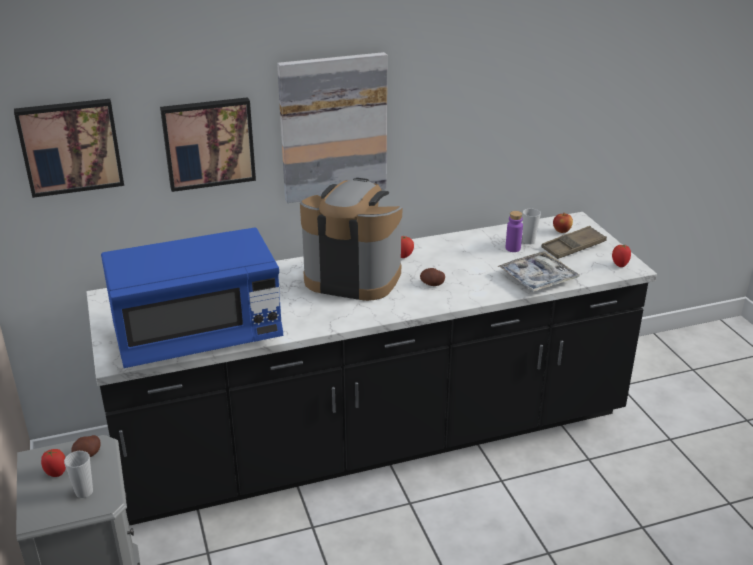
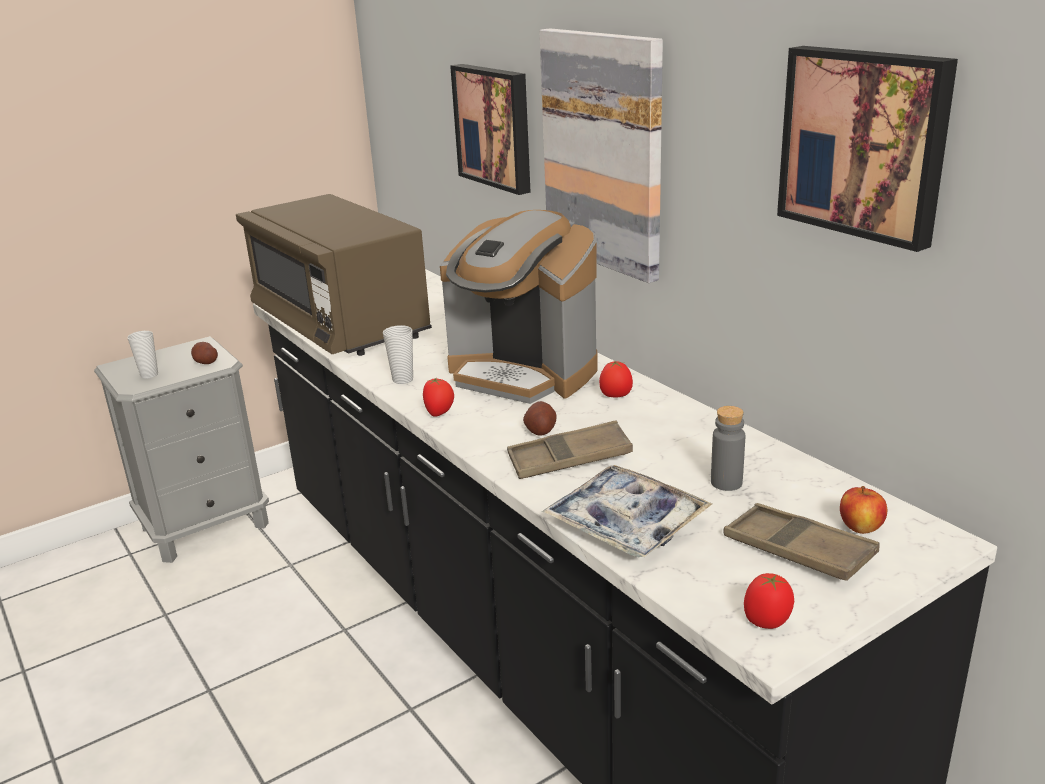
camera: 75 degrees right, 5 degrees down
(56, 472) = (178, 357): tomato -> tomato (439, 413)
(70, 146) = (411, 91): picture -> picture (865, 143)
(198, 336) = (340, 324): blue microwave -> brown microwave
(352, 277) = (523, 373): coffee machine -> coffee machine turned 120 degrees clockwise
(469, 281) = (569, 459): none -> brown tray
(513, 248) = (726, 482): purple bottle -> grey bottle
(528, 241) = (773, 495): cup -> cup (403, 380)

